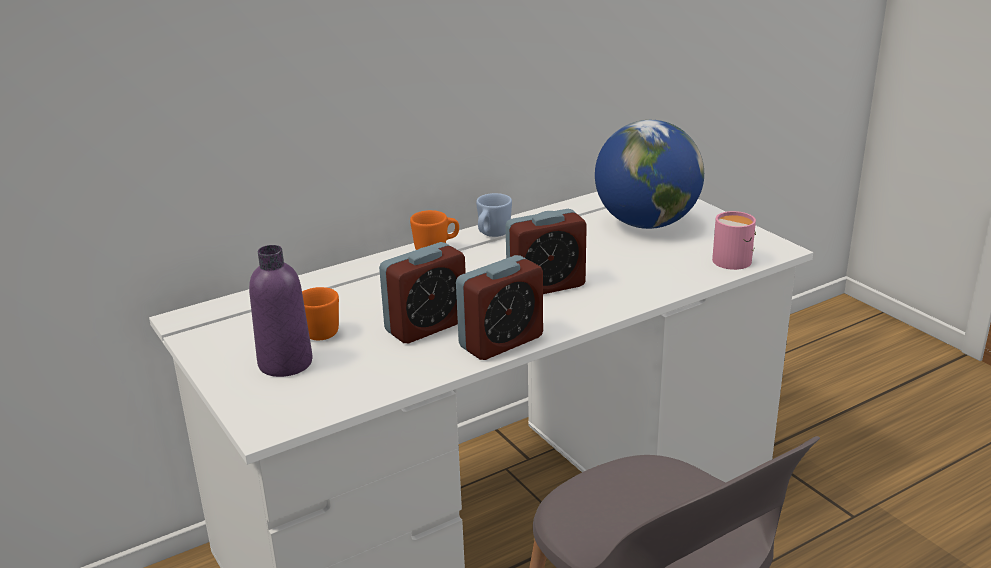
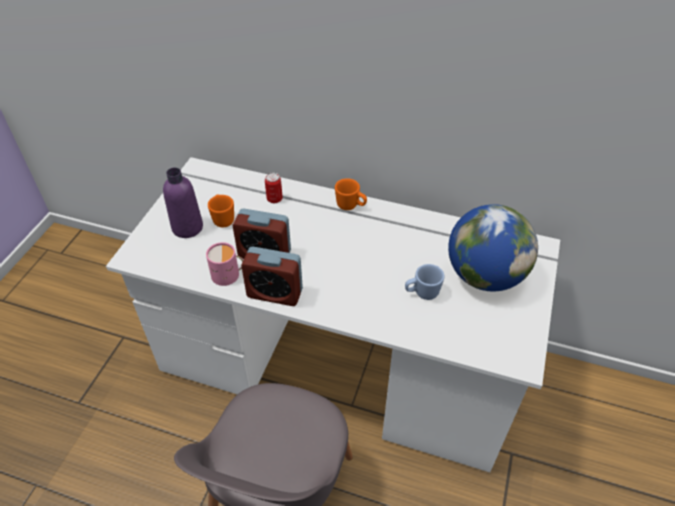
camera: 50 degrees right, 20 degrees up
(342, 288) = (274, 199): none -> can
(492, 235) = (392, 217): blue mug -> blue mug (422, 293)
(546, 286) = (354, 275): alarm clock -> none
(734, 259) = (482, 346): pink mug -> pink mug (228, 275)

